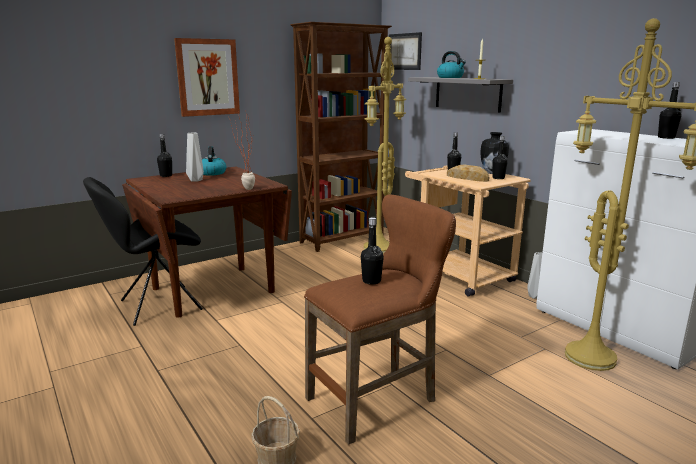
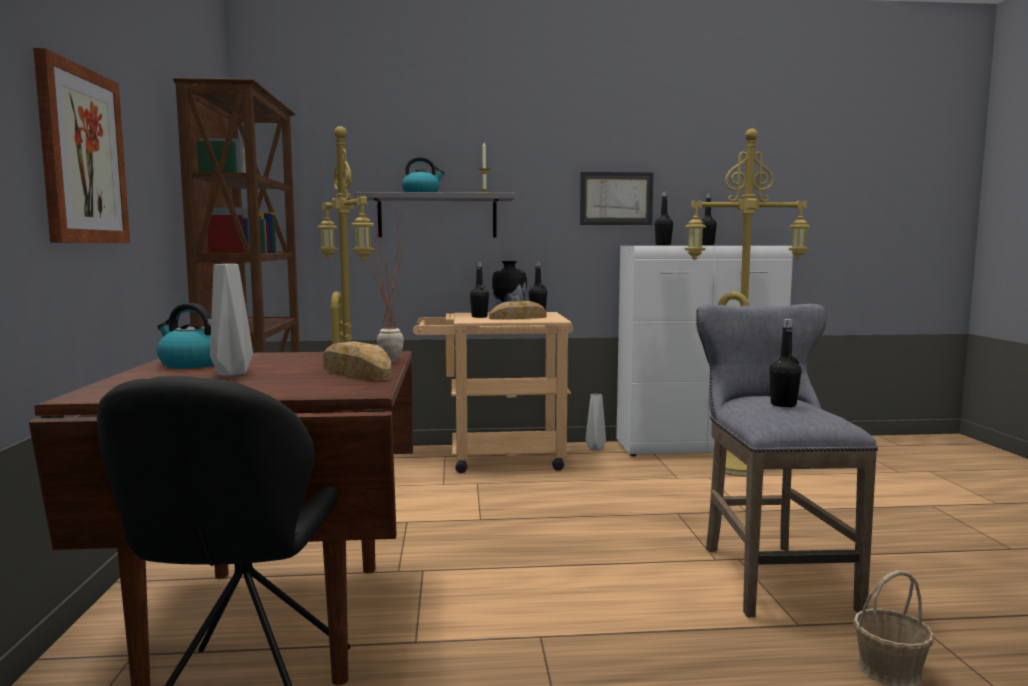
camera: 60 degrees left, 10 degrees down
(166, 175) = (116, 382): black bottle -> black bottle (663, 245)
(213, 191) = (356, 372): none -> bread
(378, 399) = (770, 574): brown stool -> grey stool
(404, 51) = (298, 157): picture -> picture (616, 198)

